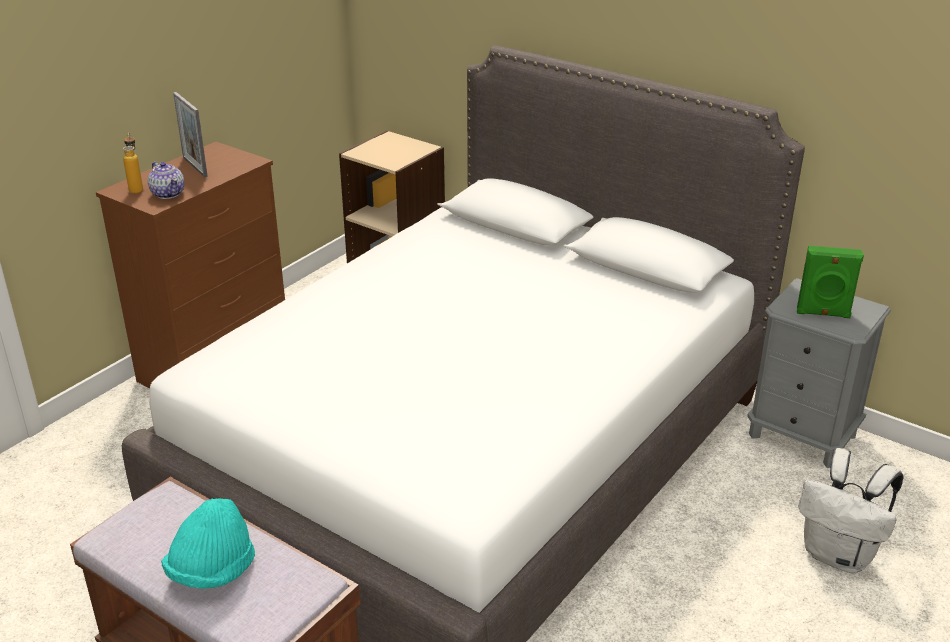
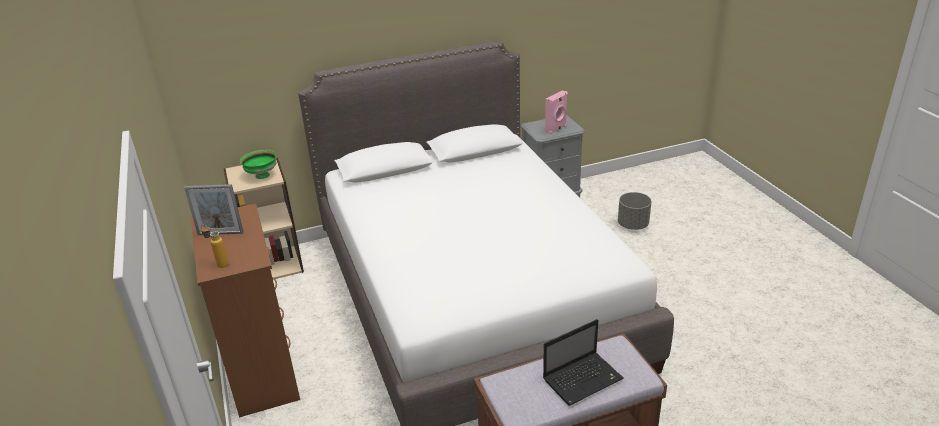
camera: 55 degrees left, 0 degrees up
(168, 193) = (246, 252): teapot -> none
(212, 571) = (583, 378): turquoise hat -> laptop
(394, 155) = (261, 175): none -> green bowl
(823, 314) = (556, 129): green speaker -> pink speaker
(839, 555) = (633, 225): white backpack -> grey planter

